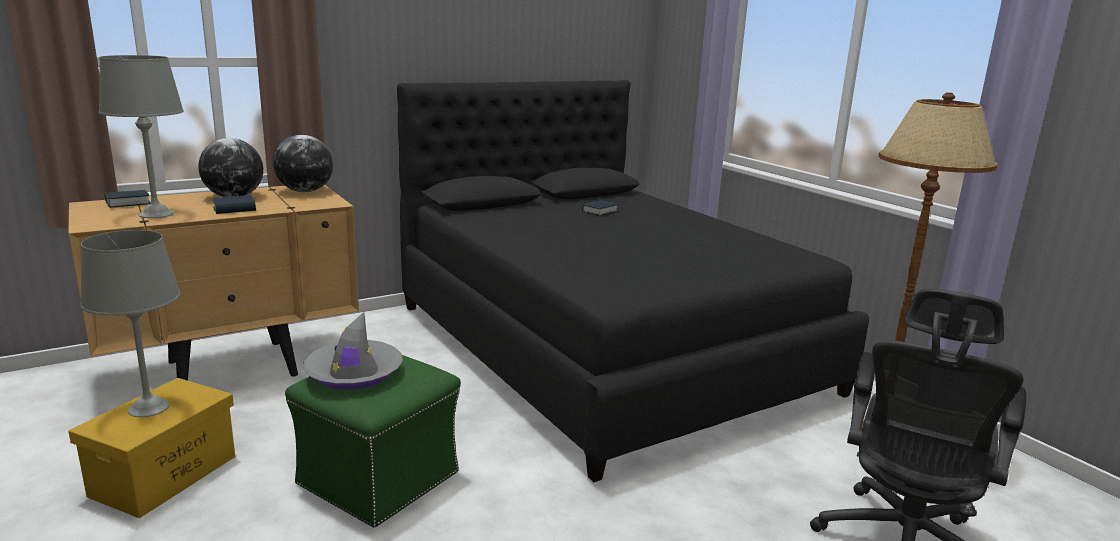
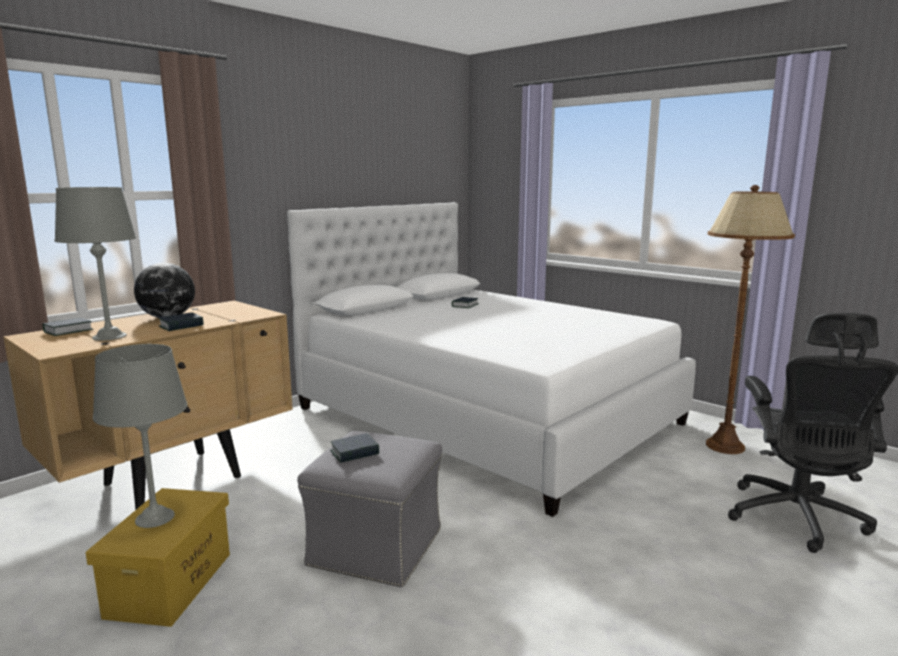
camera: 15 degrees left, 5 degrees down
(306, 191) = (229, 307): globe -> none
(354, 373) = (354, 453): grey hat -> book
(380, 477) = (376, 546): green ottoman -> grey ottoman
(605, 347) = (487, 415): black bed -> white bed

